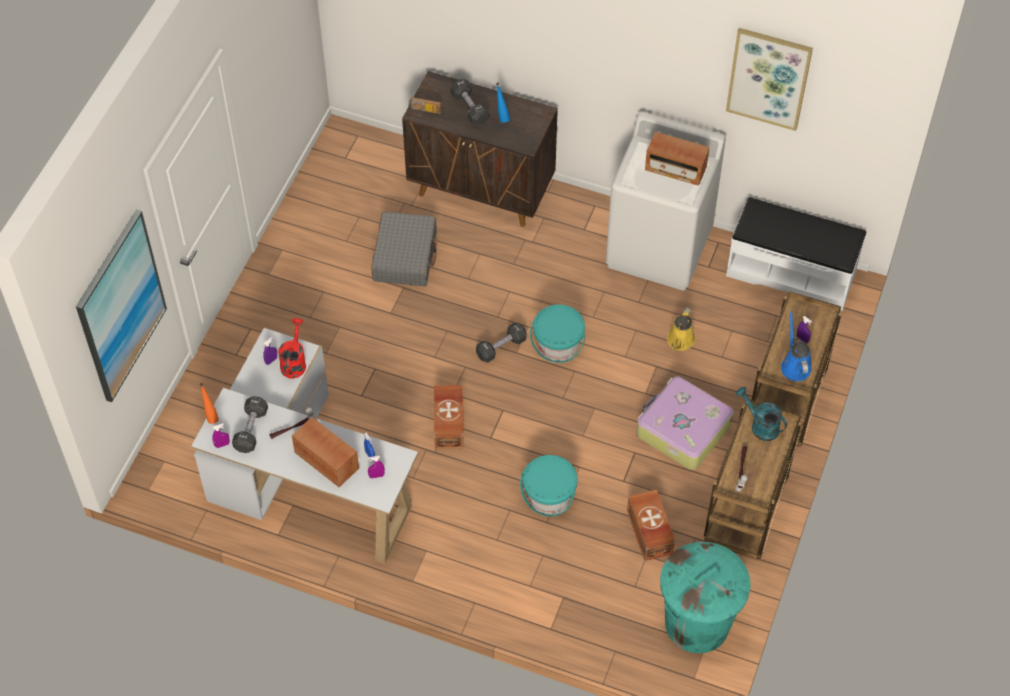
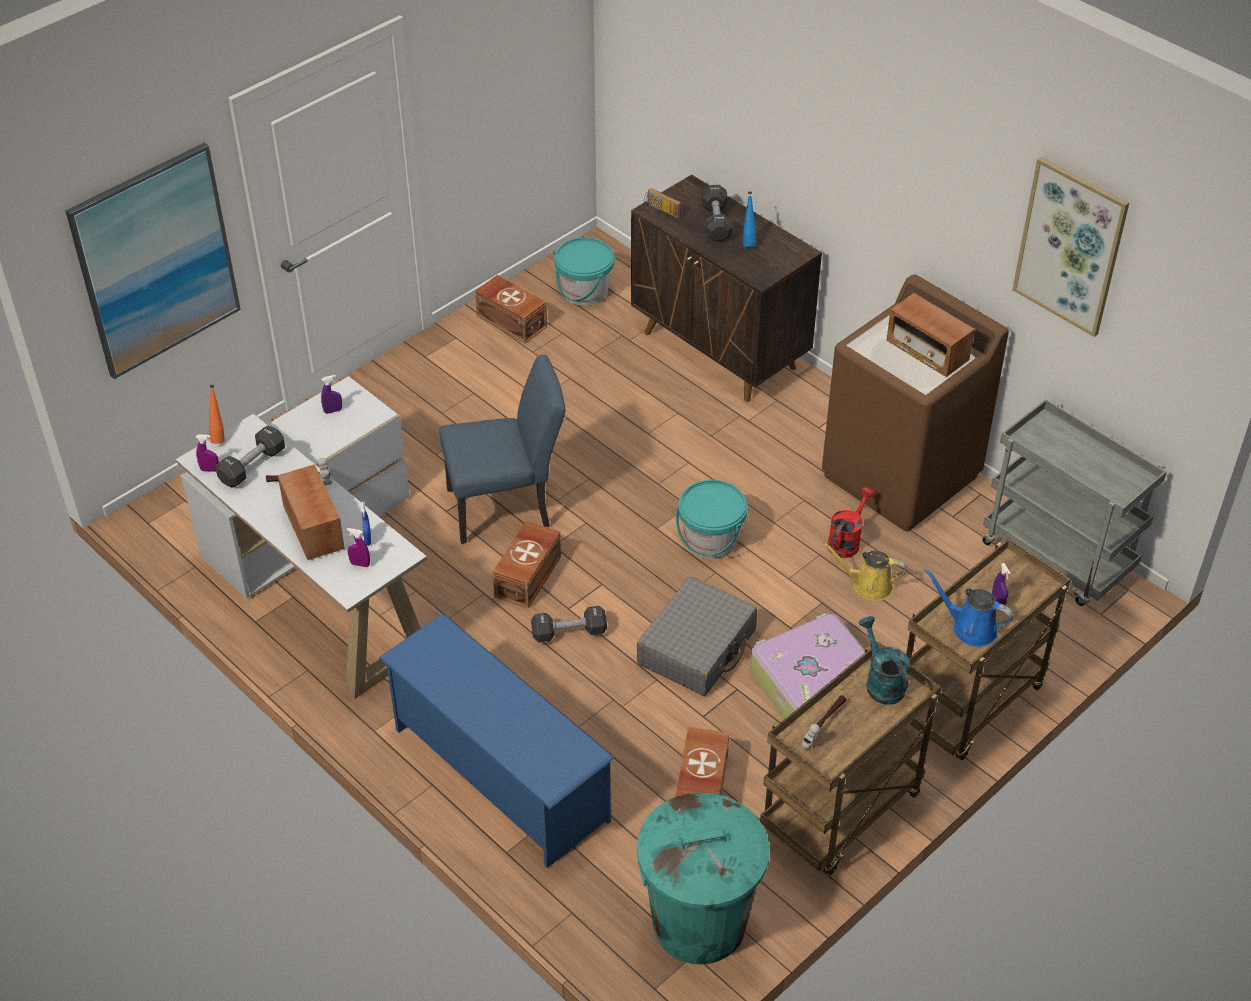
camera: 25 degrees right, 10 degrees down
(294, 362) = (357, 420): red watering can -> red watering can (846, 540)
(315, 219) = (511, 320): none -> brown storage box
(402, 375) = (507, 506): none -> blue chair
(405, 256) = (589, 387): grey suitcase -> grey suitcase (697, 647)
(501, 347) = (641, 517): black dumbbell -> black dumbbell (569, 632)
(514, 577) = (499, 774): none -> blue shoe rack
(549, 498) = (597, 701): turquoise bucket -> turquoise bucket (584, 291)
(659, 248) = (901, 476): white washing machine -> brown washing machine
(680, 341) = (868, 585): yellow watering can -> yellow watering can turned 60 degrees clockwise
(791, 272) = (1058, 557): white bench -> grey cart
(795, 365) = (970, 628): blue watering can -> blue watering can turned 75 degrees counterclockwise

